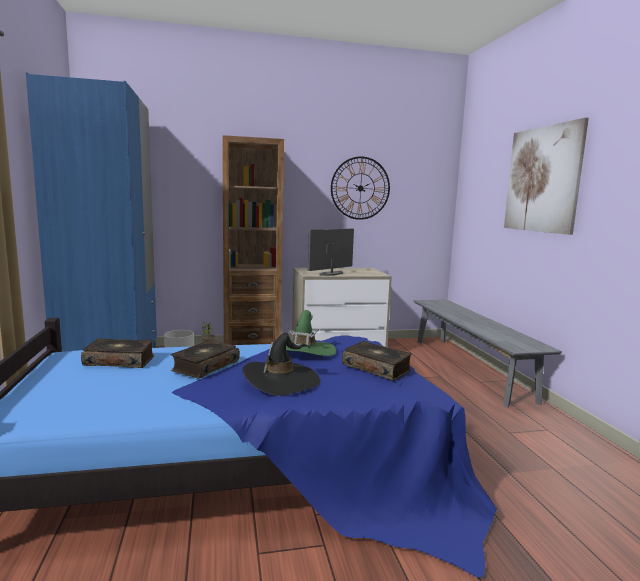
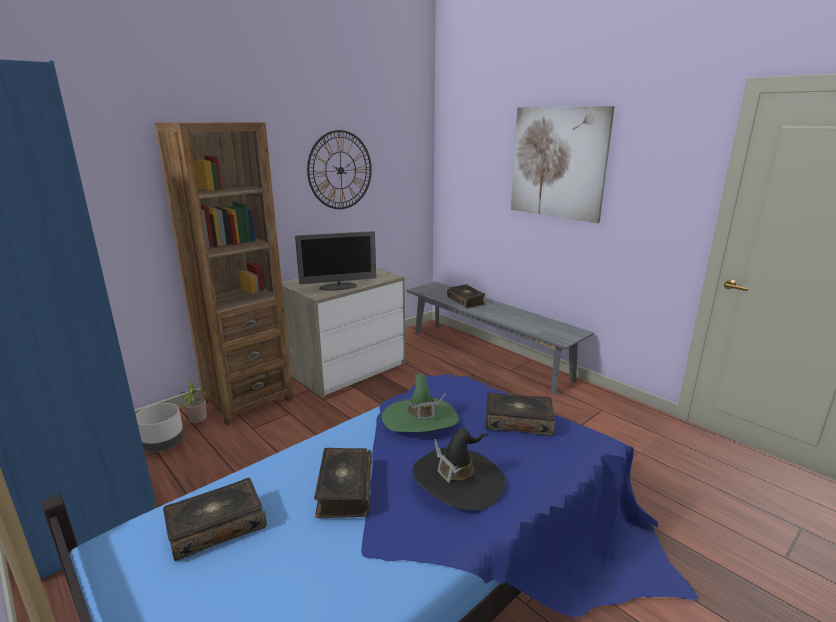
camera: 30 degrees left, 10 degrees up
(331, 274) = (338, 287): monitor -> monitor turned 120 degrees counterclockwise
(457, 313) = (466, 301): none -> book

